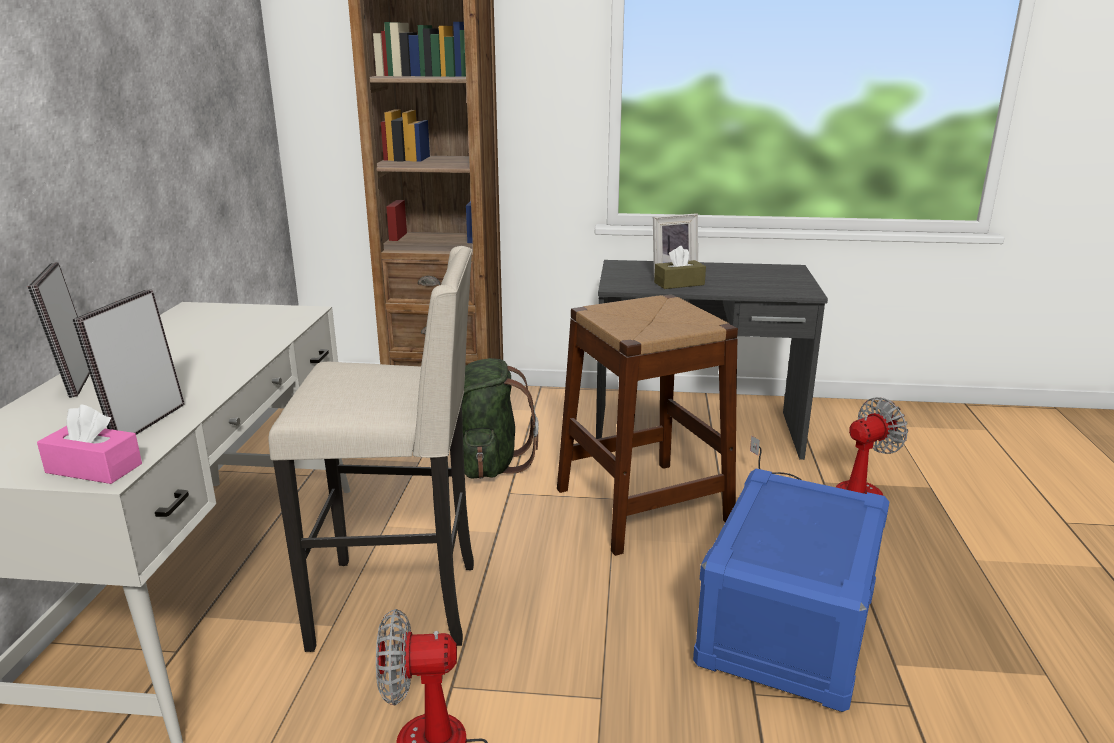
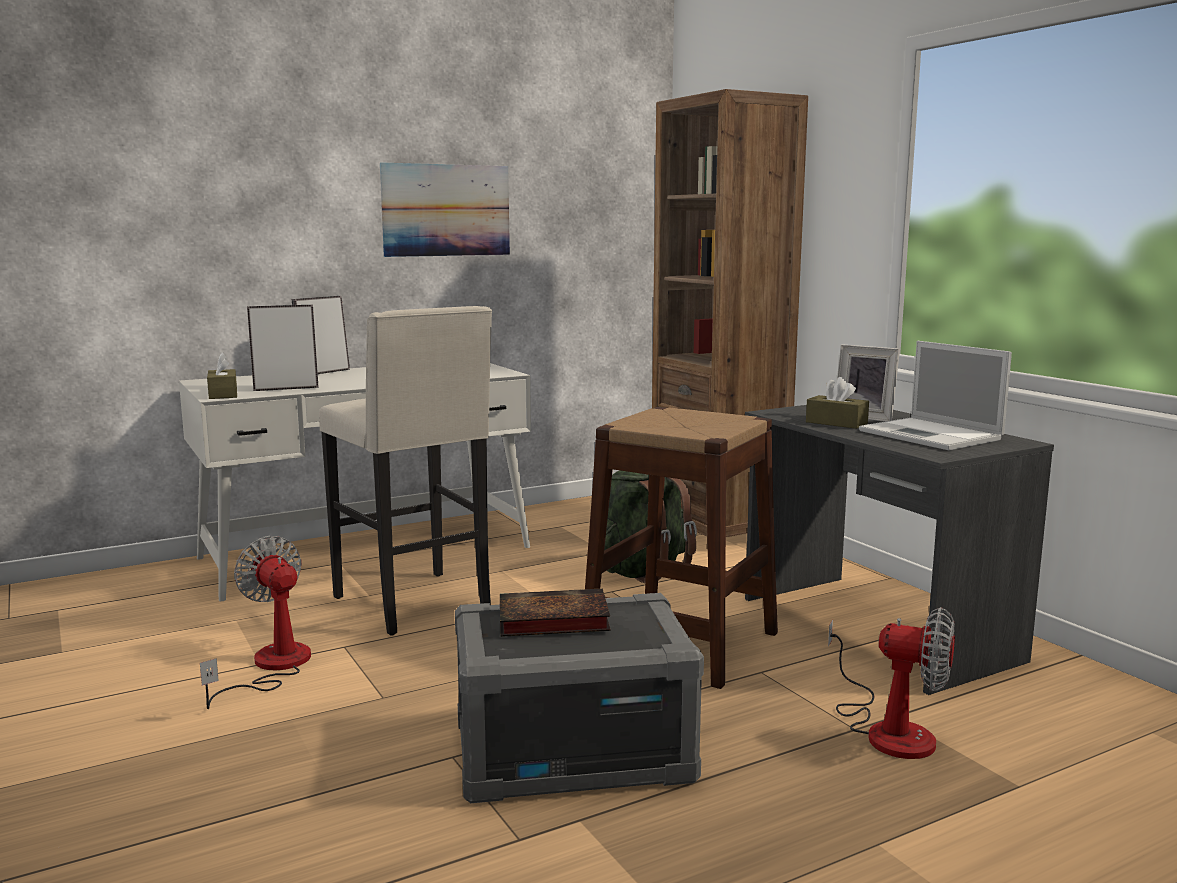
camera: 55 degrees right, 10 degrees down
(94, 468) = (223, 394): pink tissue box -> brown tissue box
(118, 112) = (446, 210): none -> picture
(750, 277) = (932, 435): none -> laptop
(778, 531) = (550, 620): none -> book
(787, 625) = (573, 751): blue storage box -> grey storage box

